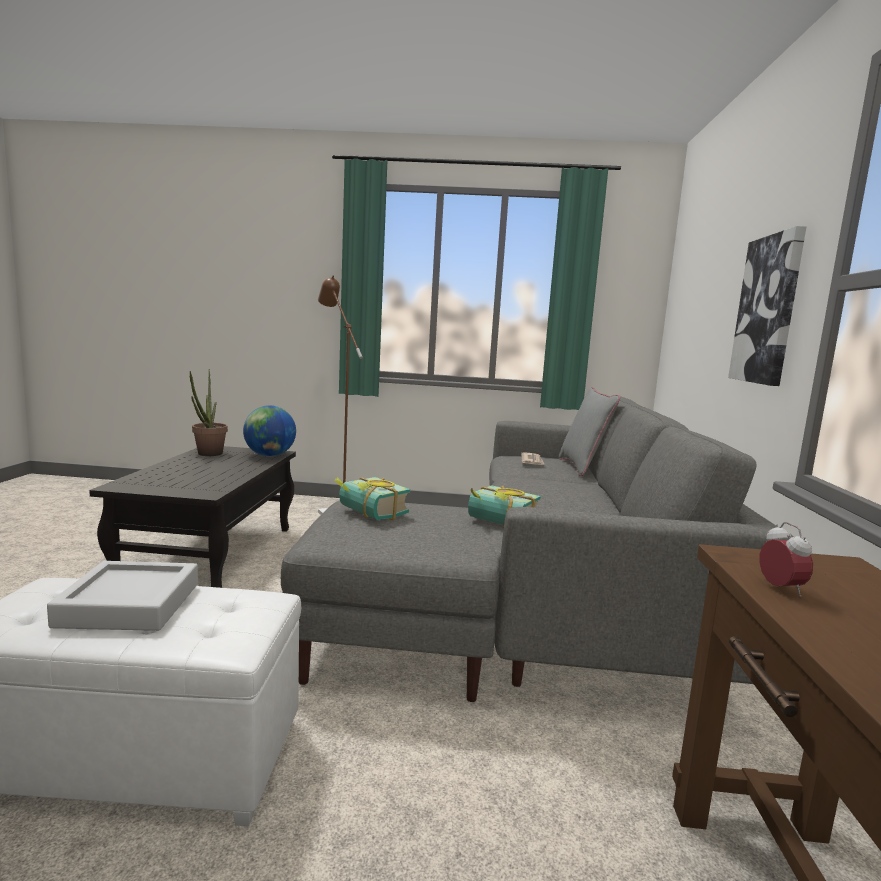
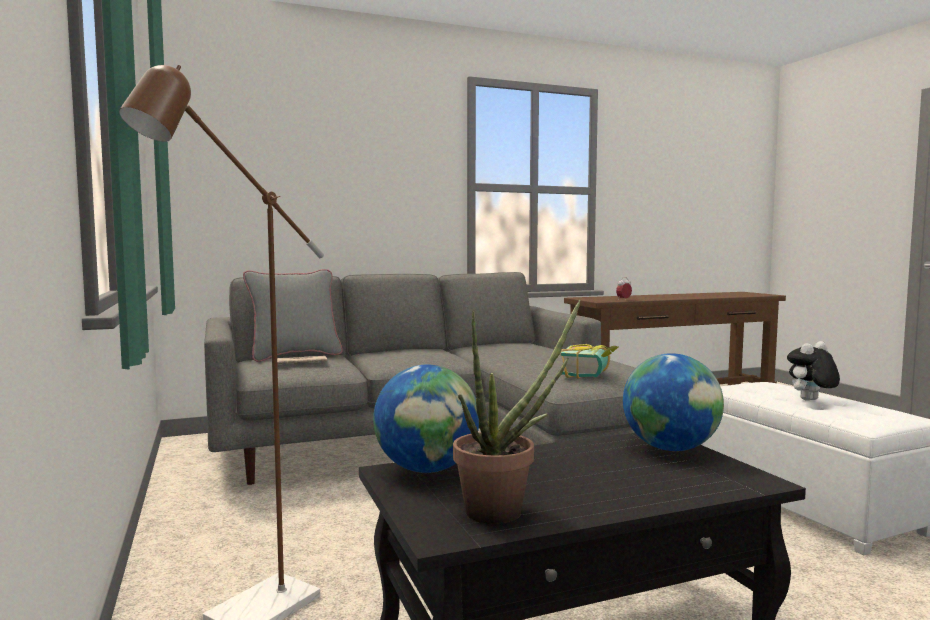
camera: 115 degrees left, 5 degrees down
(130, 604) = (811, 401): grey tray -> plush toy
(188, 489) = (670, 449): none -> globe
(499, 524) = (536, 356): book -> none
(768, 310) = (403, 195): picture -> none

